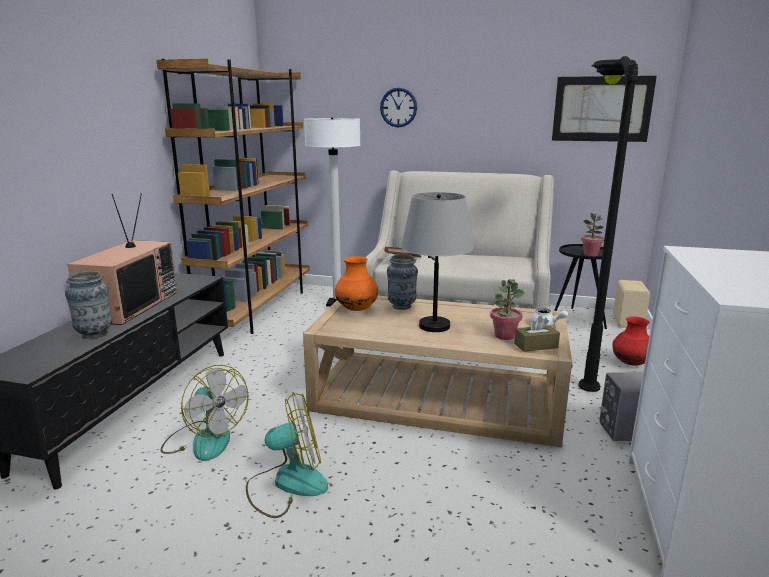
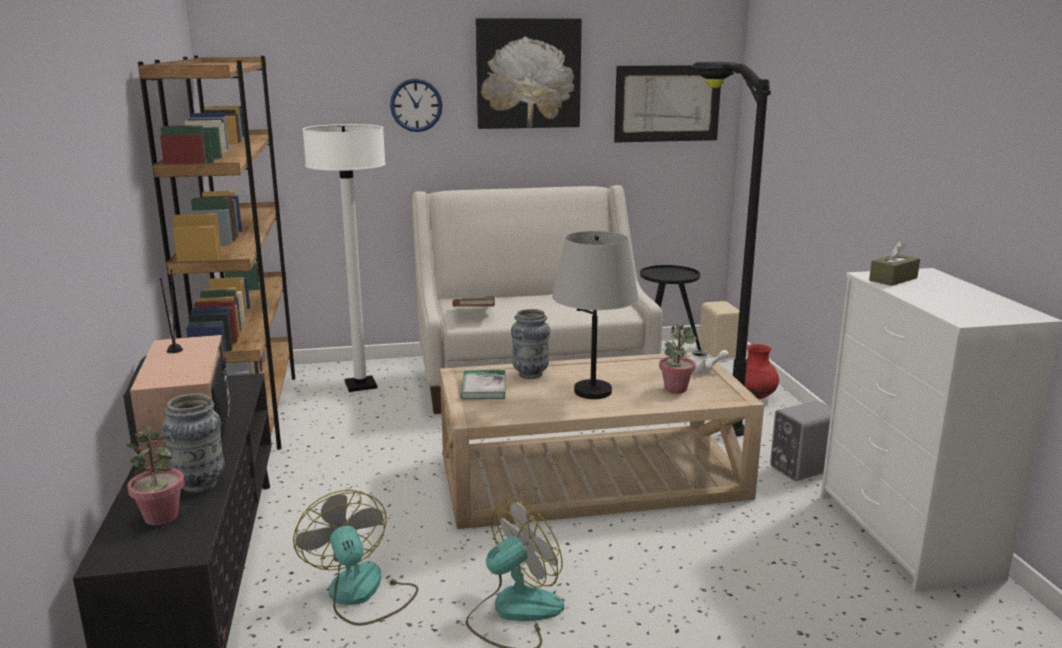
camera: 25 degrees left, 0 degrees up
(205, 439) = (361, 594): fan -> fan turned 135 degrees counterclockwise
(357, 309) = (483, 387): orange vase -> book
(483, 84) = (528, 74): none -> picture
(536, 345) = (716, 394): brown tissue box -> brown tissue box (893, 279)
(590, 254) = (679, 277): potted plant -> potted plant (161, 517)

